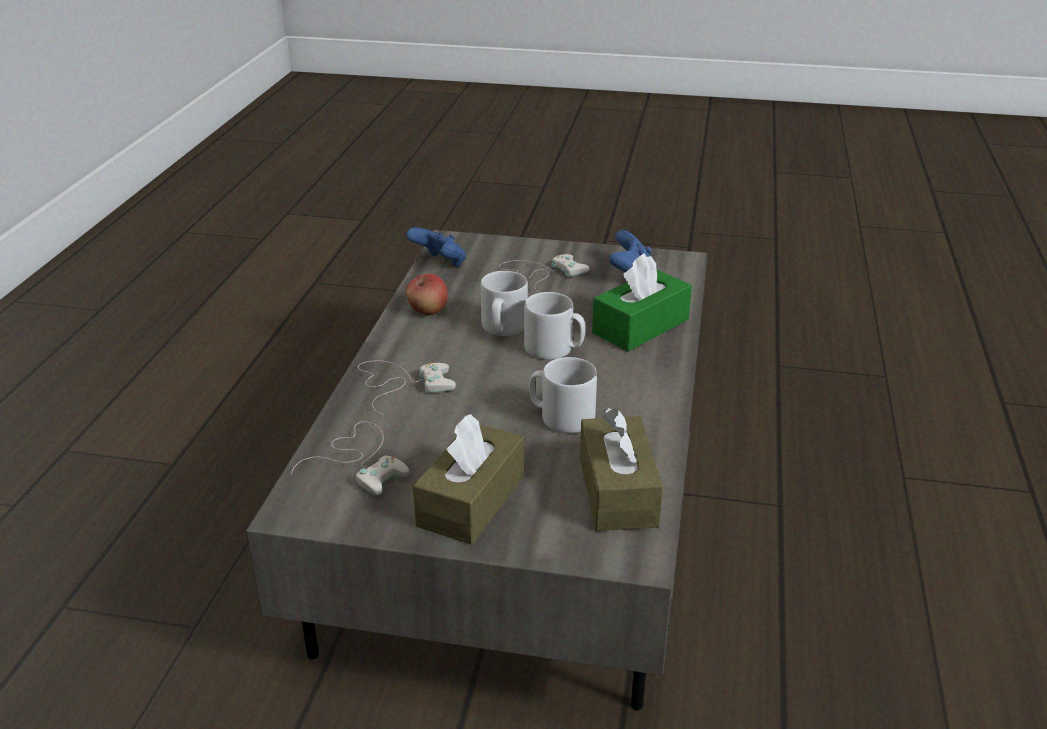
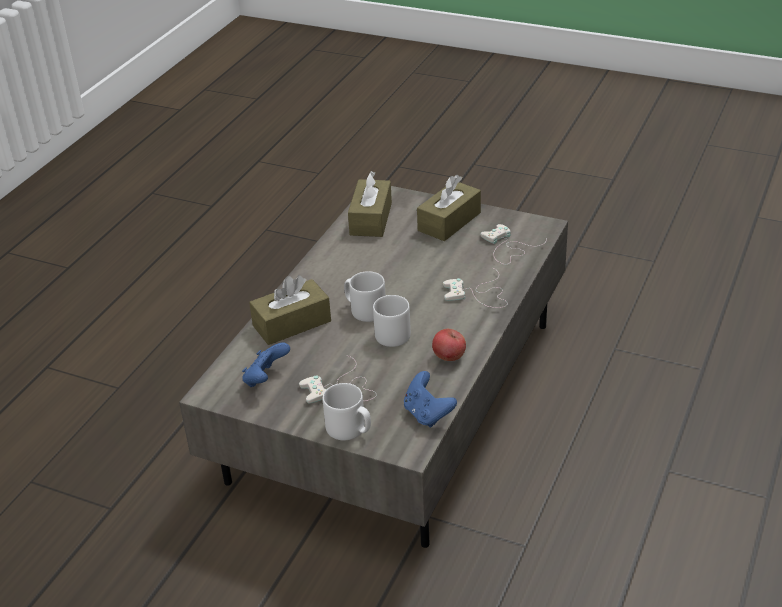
camera: 165 degrees left, 5 degrees up
(561, 417) = (382, 261): grey mug -> grey mug (349, 429)
(640, 326) = (292, 323): green tissue box -> brown tissue box

